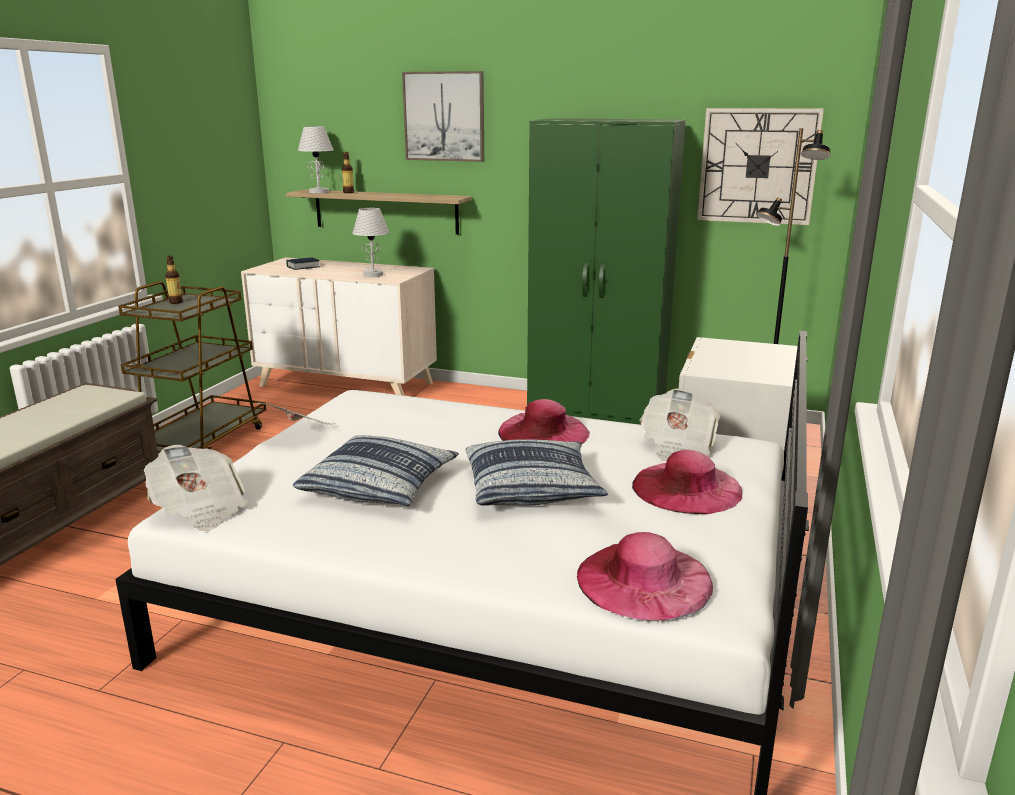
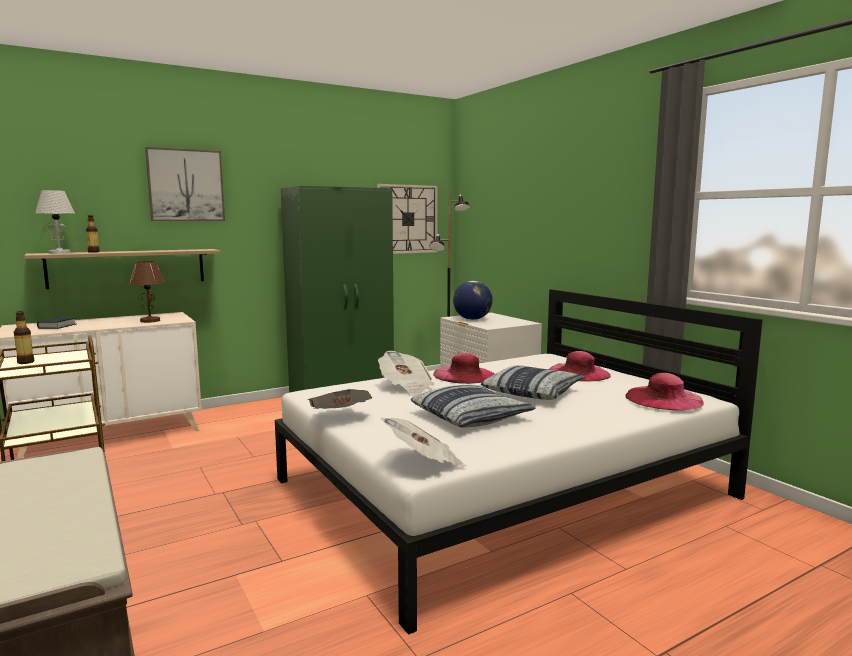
camera: 50 degrees left, 10 degrees down
(373, 274) = (149, 321): white table lamp -> brown table lamp
(677, 446) = (528, 363): newspaper -> newspaper (406, 387)
(724, 351) = (472, 319): none -> globe

